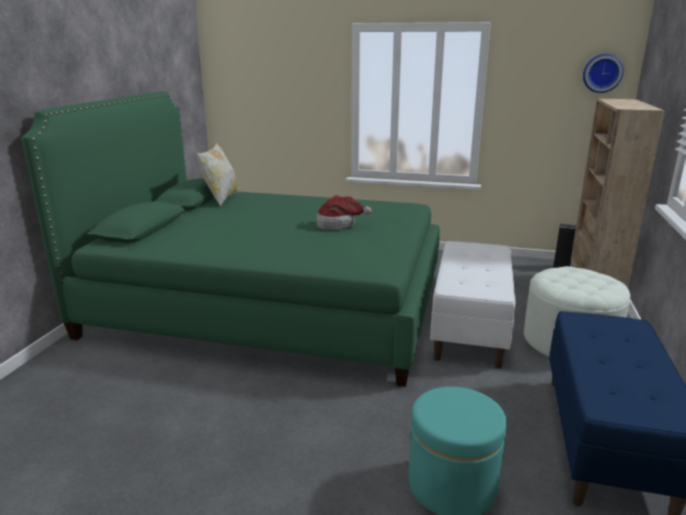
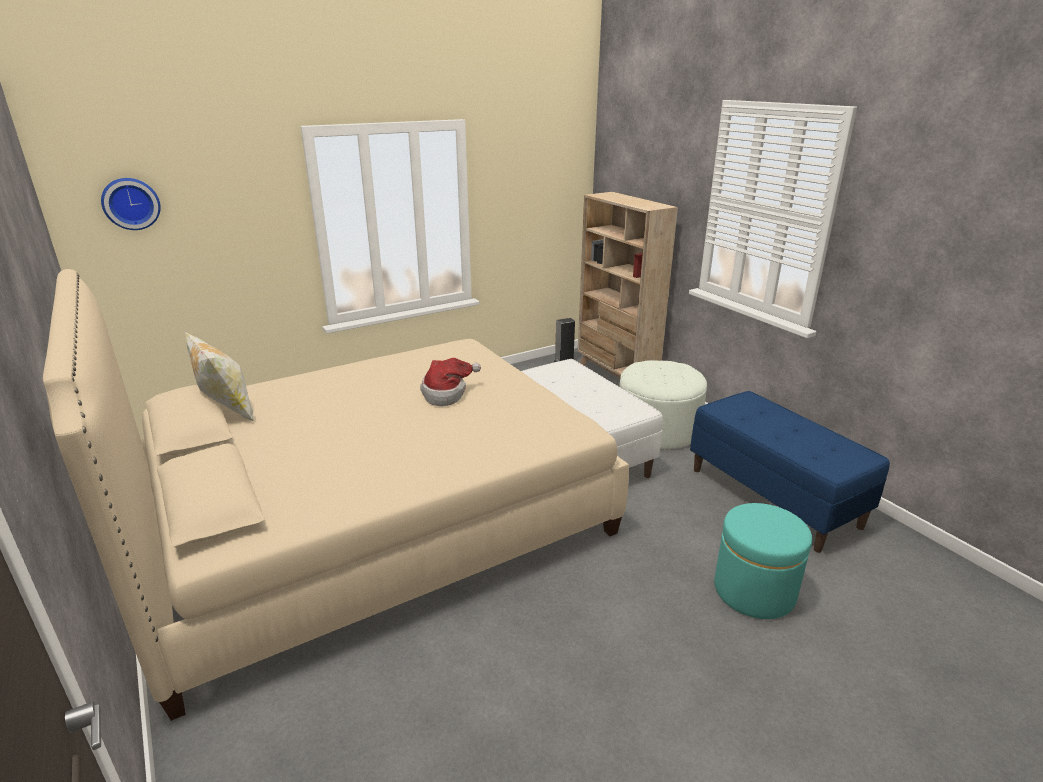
camera: 45 degrees left, 5 degrees up
(269, 305) = (372, 522): green bed -> beige bed
(602, 73) = (567, 166): wall clock -> wall clock (131, 203)

